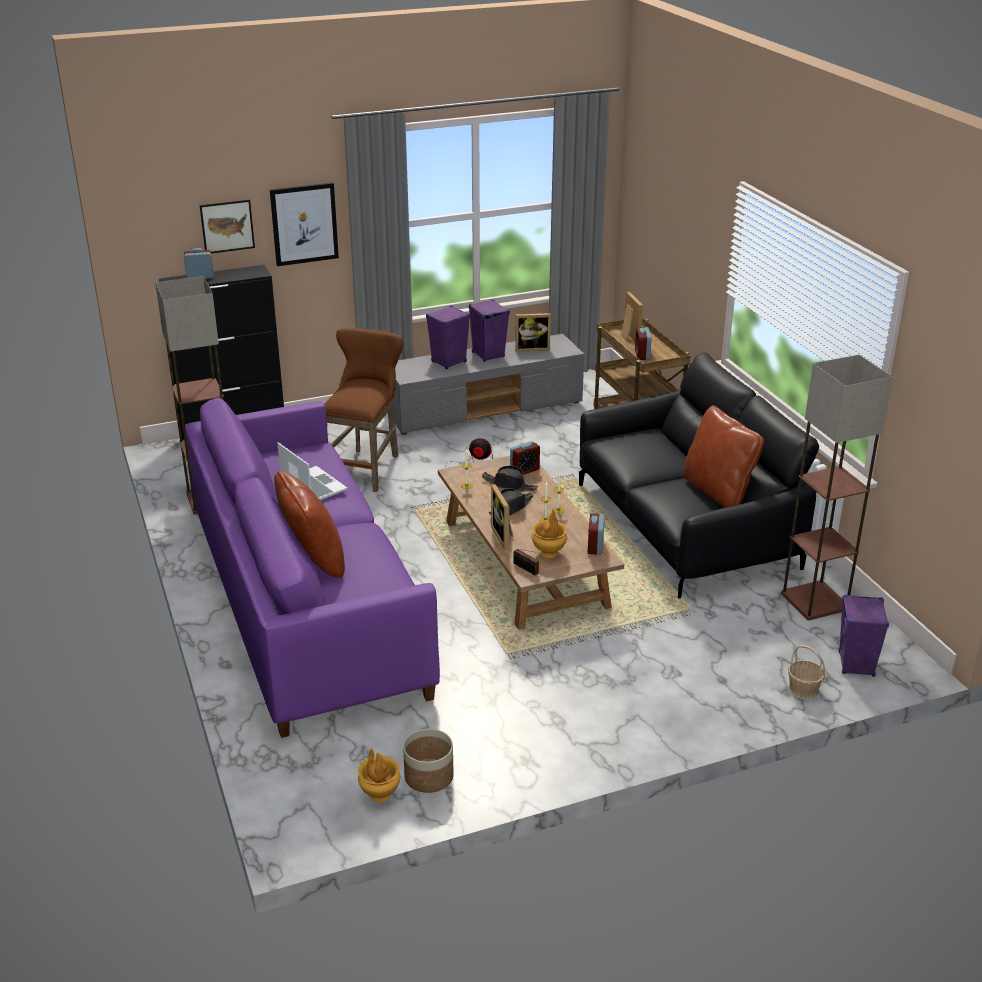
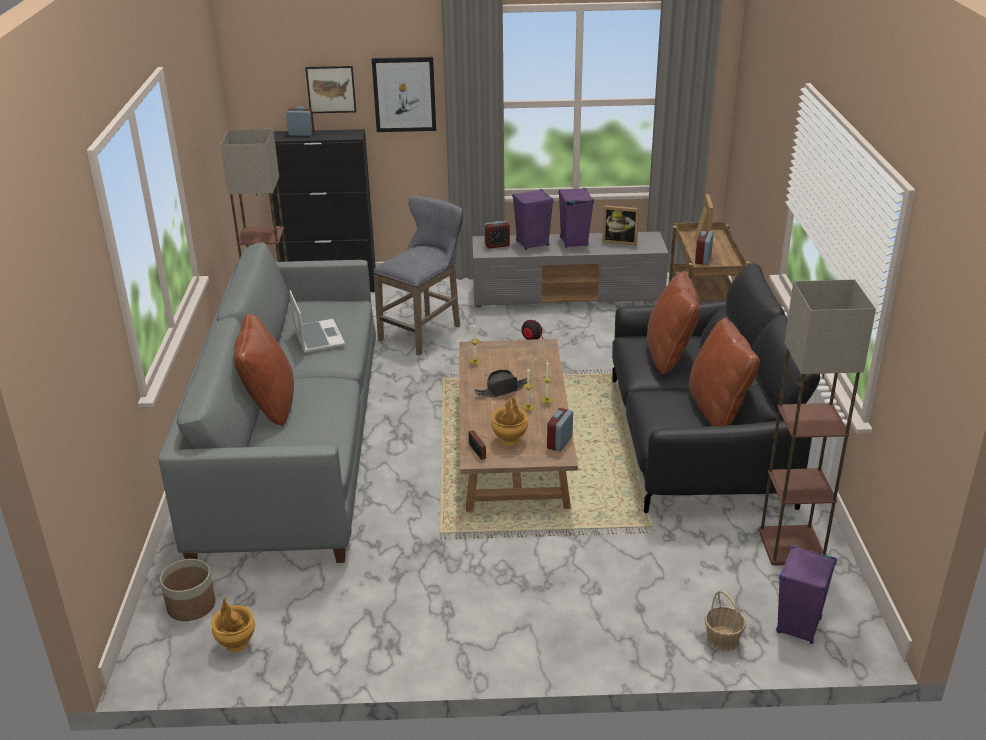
camera: 20 degrees right, 0 degrees up
(307, 603) = (292, 446): purple sofa -> grey sofa
(366, 467) = (424, 331): brown stool -> grey stool
(428, 776) = (291, 638): planter -> planter (191, 605)
(504, 536) = (478, 416): picture frame -> none
(509, 485) = (516, 367): black hat -> none
(524, 470) = (540, 356): alarm clock -> alarm clock (497, 245)
(647, 450) = (670, 356): none -> brown pillow

